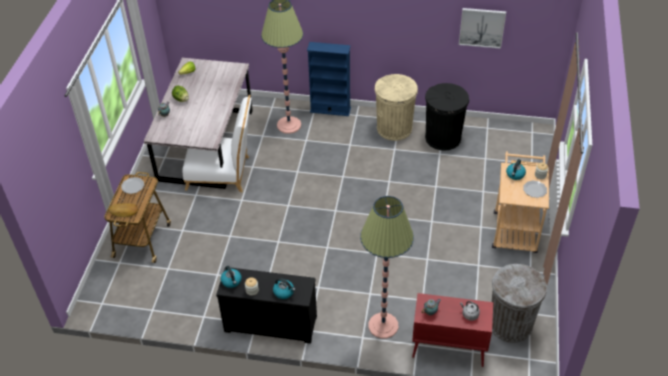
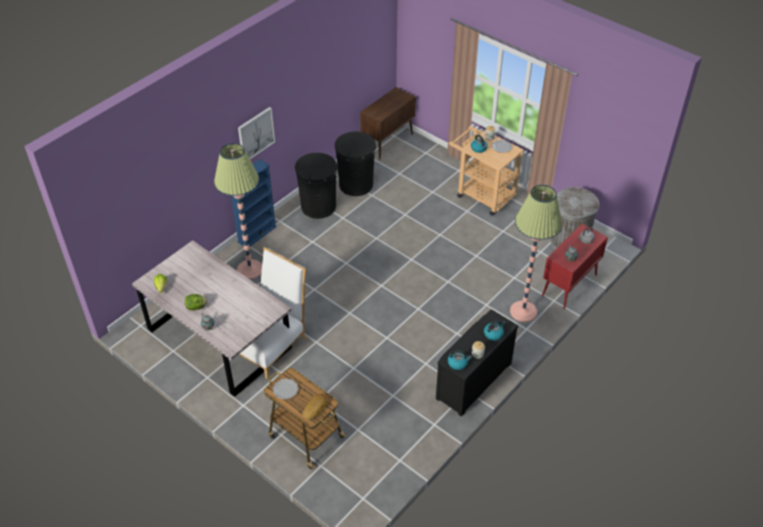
camera: 60 degrees left, 0 degrees up
(394, 128) = (318, 206): beige trash can -> black trash can
(482, 27) = (343, 71): picture -> picture (256, 134)
(519, 132) = (388, 142): none -> brown cabinet

